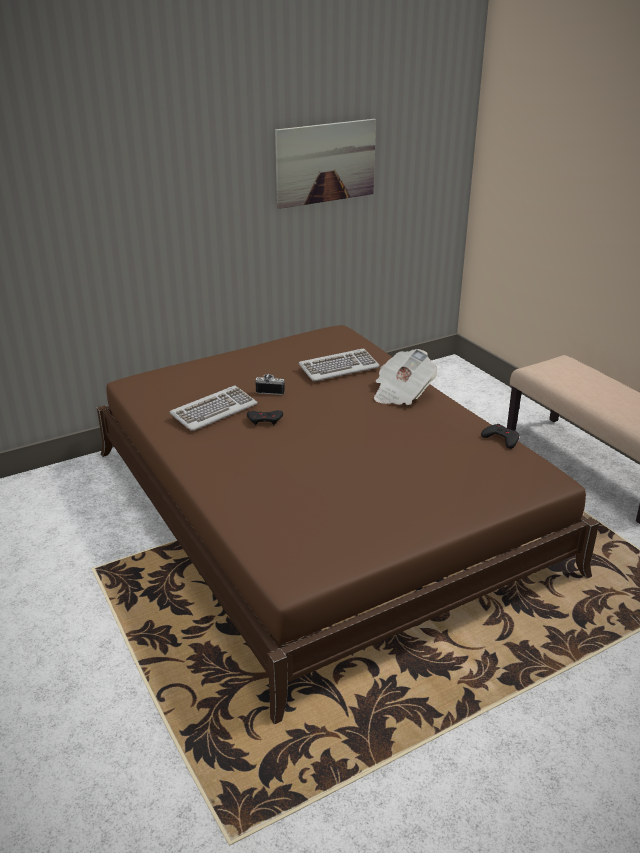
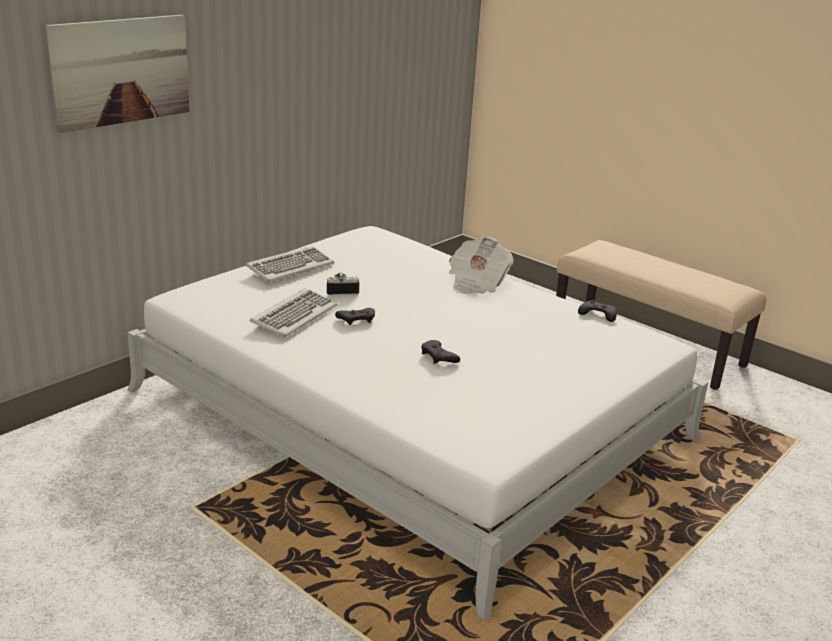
camera: 20 degrees left, 5 degrees down
(313, 466) = (438, 356): none -> black game controller
(320, 509) = (410, 415): brown bed -> white bed
(325, 163) = (353, 50): picture -> picture (121, 71)
(339, 367) = (399, 264): keyboard -> keyboard (290, 267)

